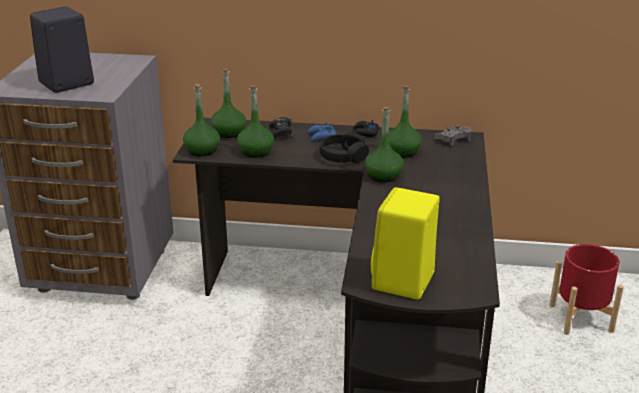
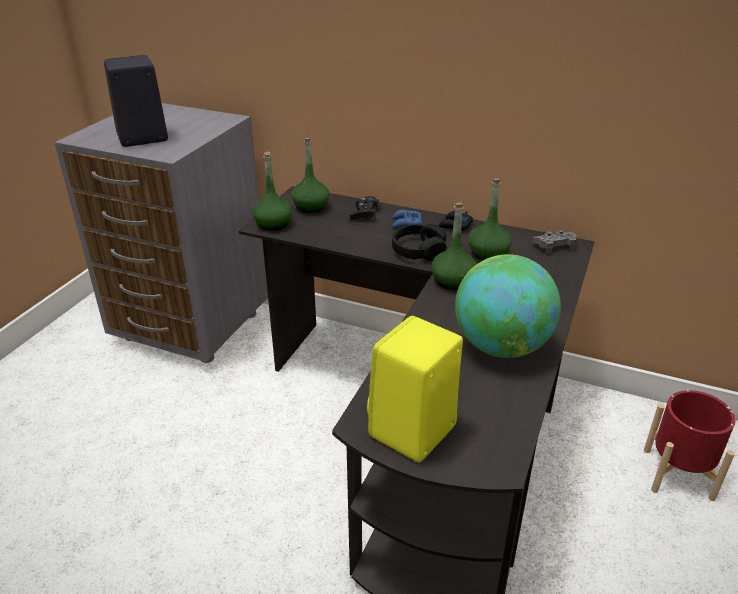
camera: 15 degrees right, 5 degrees up
(255, 151) = (327, 232): green bottle -> none
(443, 216) = (501, 346): none -> globe

